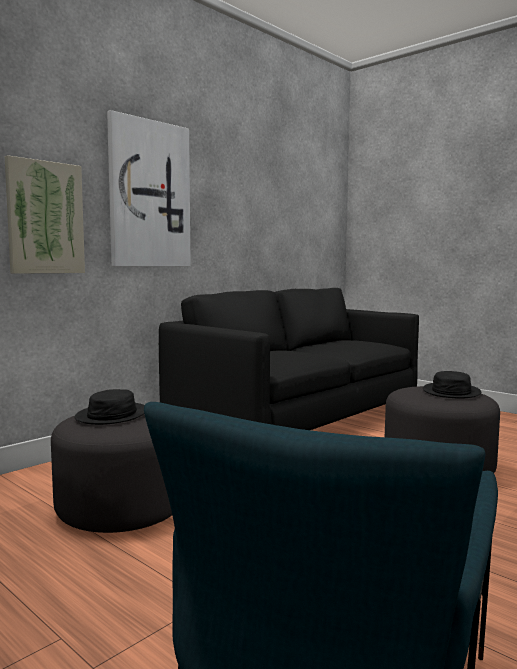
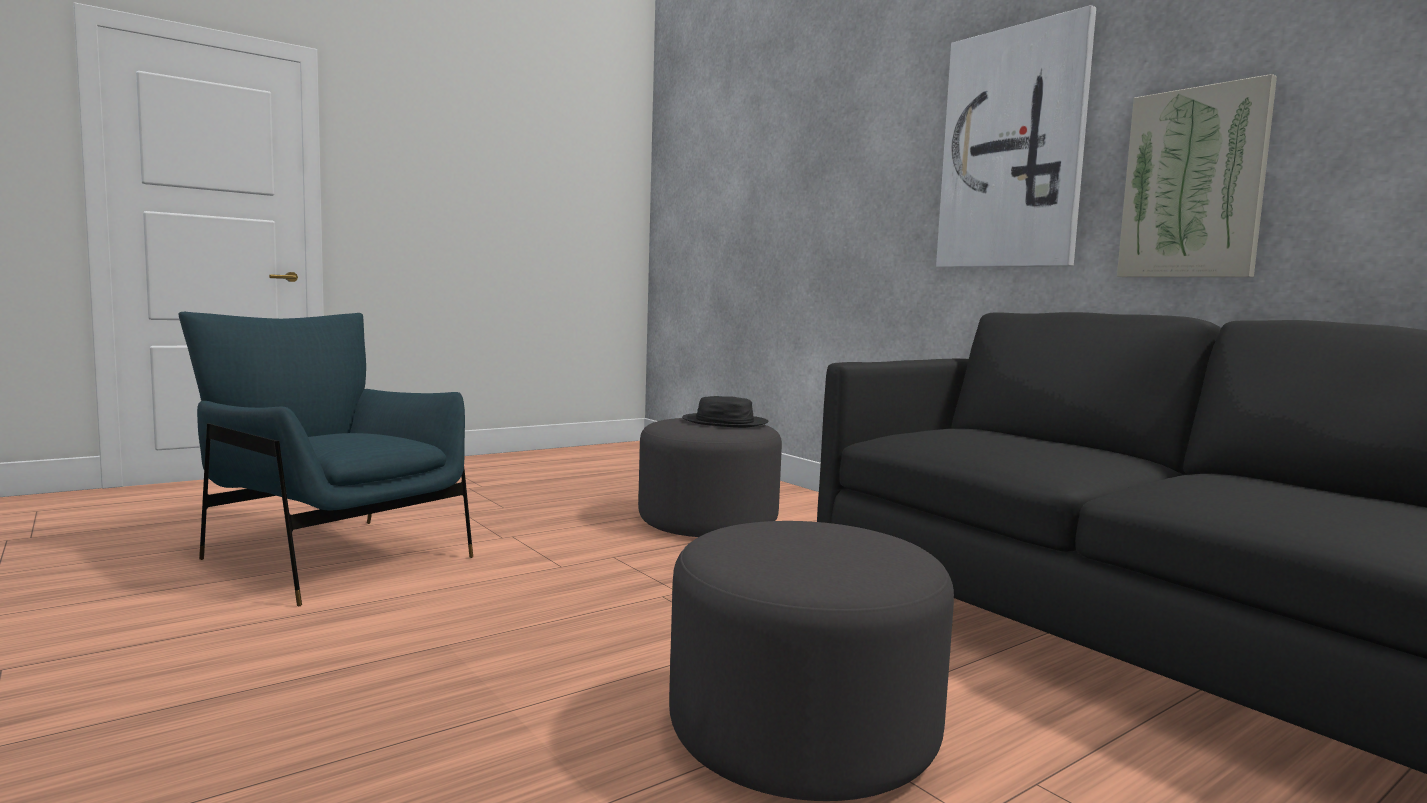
camera: 100 degrees right, 0 degrees up
(45, 218) = (874, 210): picture -> picture (1193, 184)
(451, 392) = (828, 556): black hat -> none

